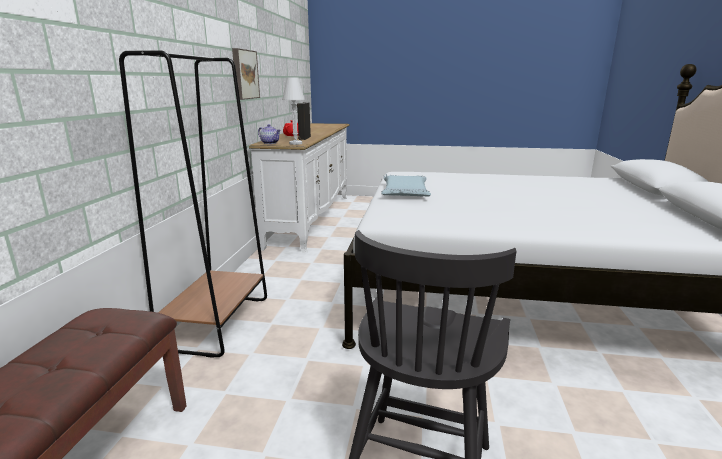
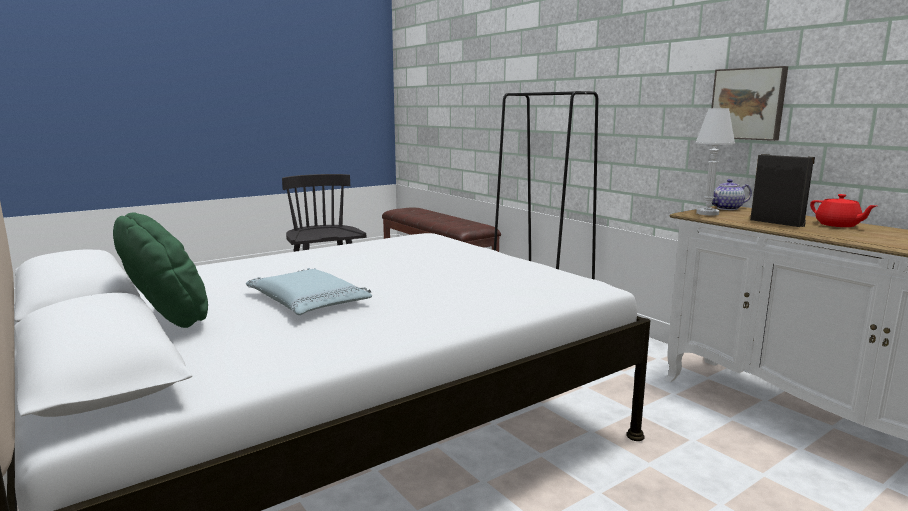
camera: 135 degrees right, 5 degrees down
(405, 191) = (484, 258): blue pillow -> blue pillow (307, 299)
(638, 198) = (167, 324): none -> green pillow

